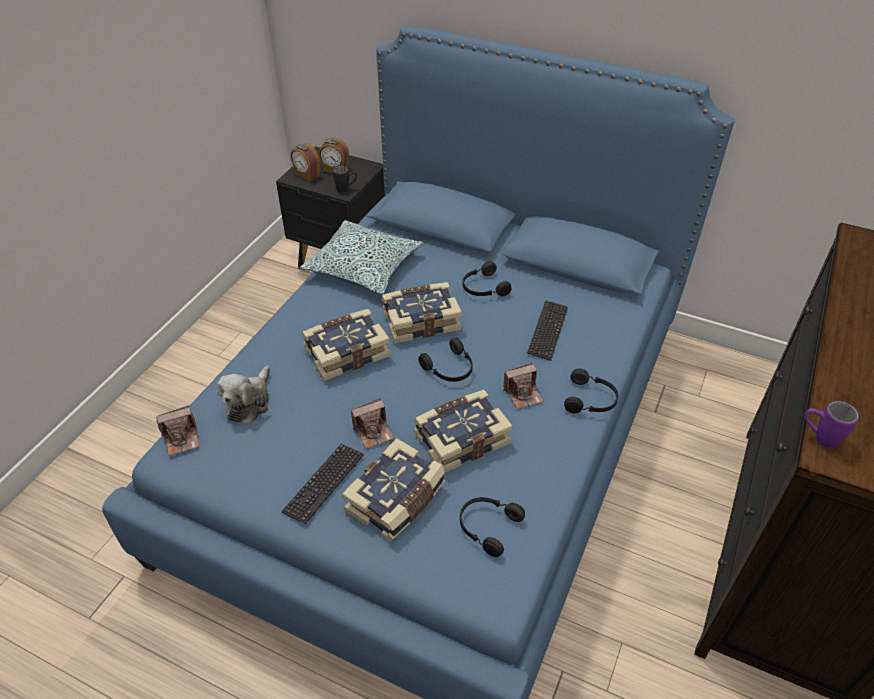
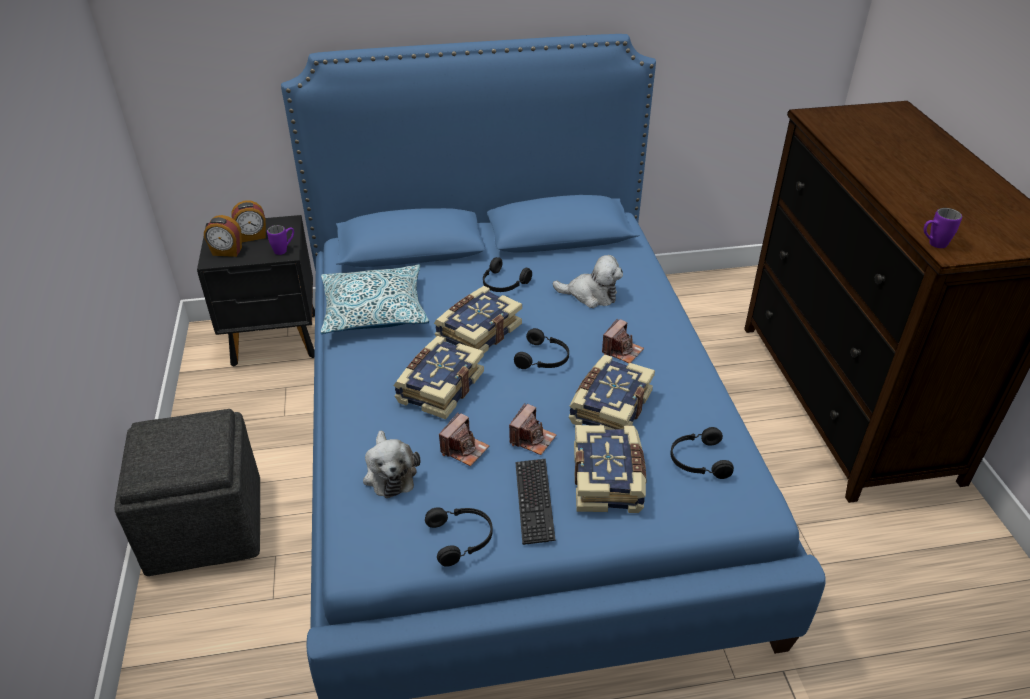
camera: 35 degrees left, 5 degrees down
(182, 439) = (355, 538): camera -> camera (464, 449)
(188, 377) = (206, 523): none -> grey ottoman
(346, 189) = (284, 250): black mug -> purple mug
(547, 331) = (591, 295): keyboard -> plush toy
(591, 400) = (675, 331): black headphones -> black headphones (461, 538)

